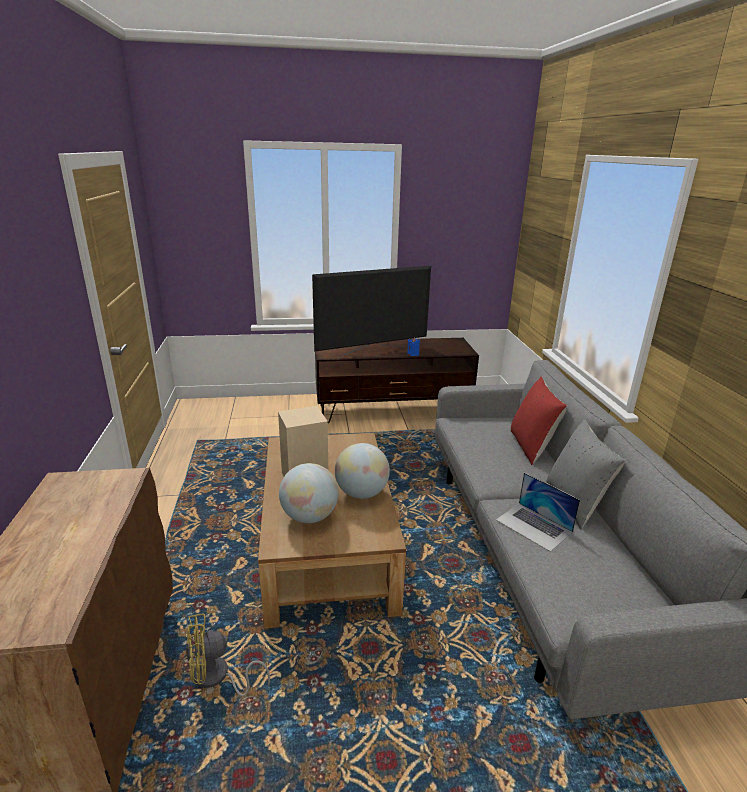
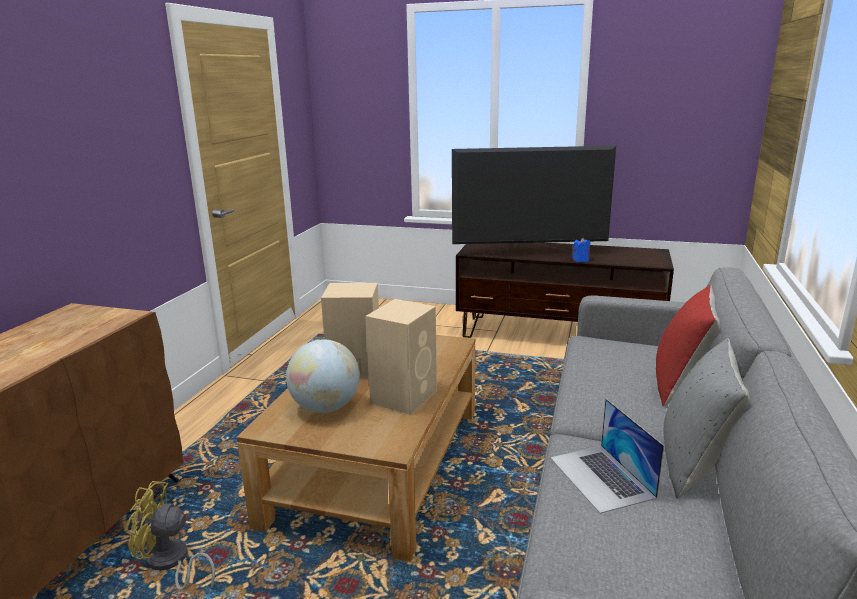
camera: 25 degrees right, 5 degrees down
(361, 493) = (405, 396): globe -> beige speaker

